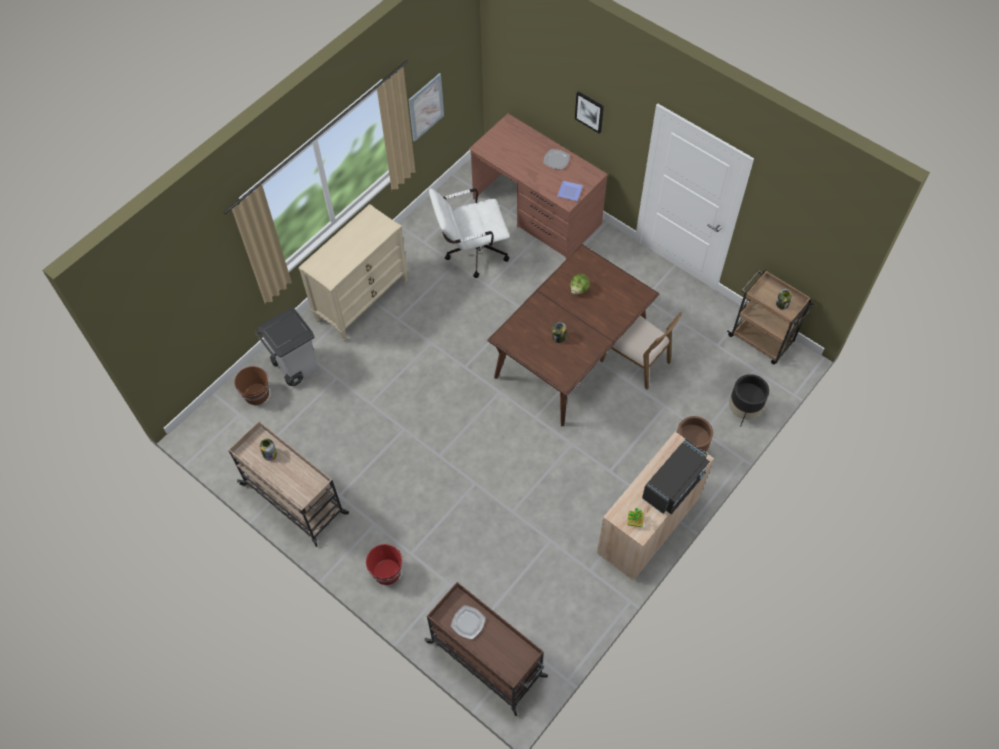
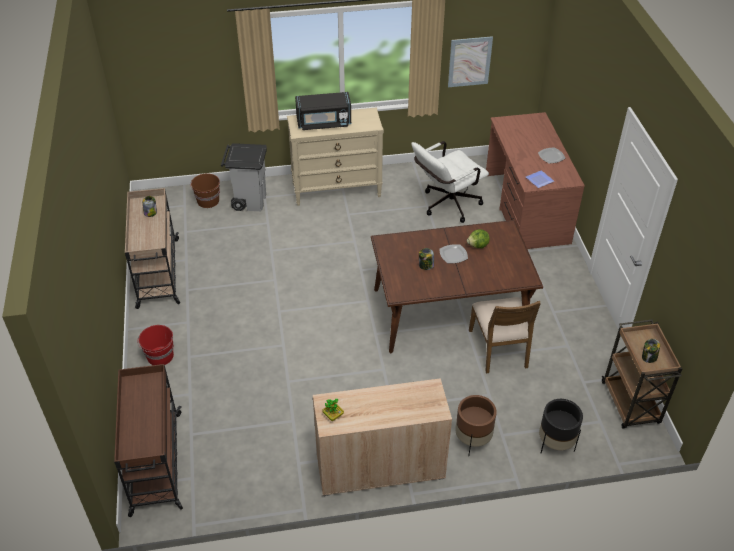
camera: 40 degrees right, 15 degrees down
(468, 622) = (143, 399): plate -> plate (453, 255)
(471, 252) = (446, 205): white office chair -> white office chair turned 60 degrees counterclockwise
(589, 111) = (590, 114): picture -> none
(674, 485) = (395, 414): black microwave -> black microwave (324, 123)

